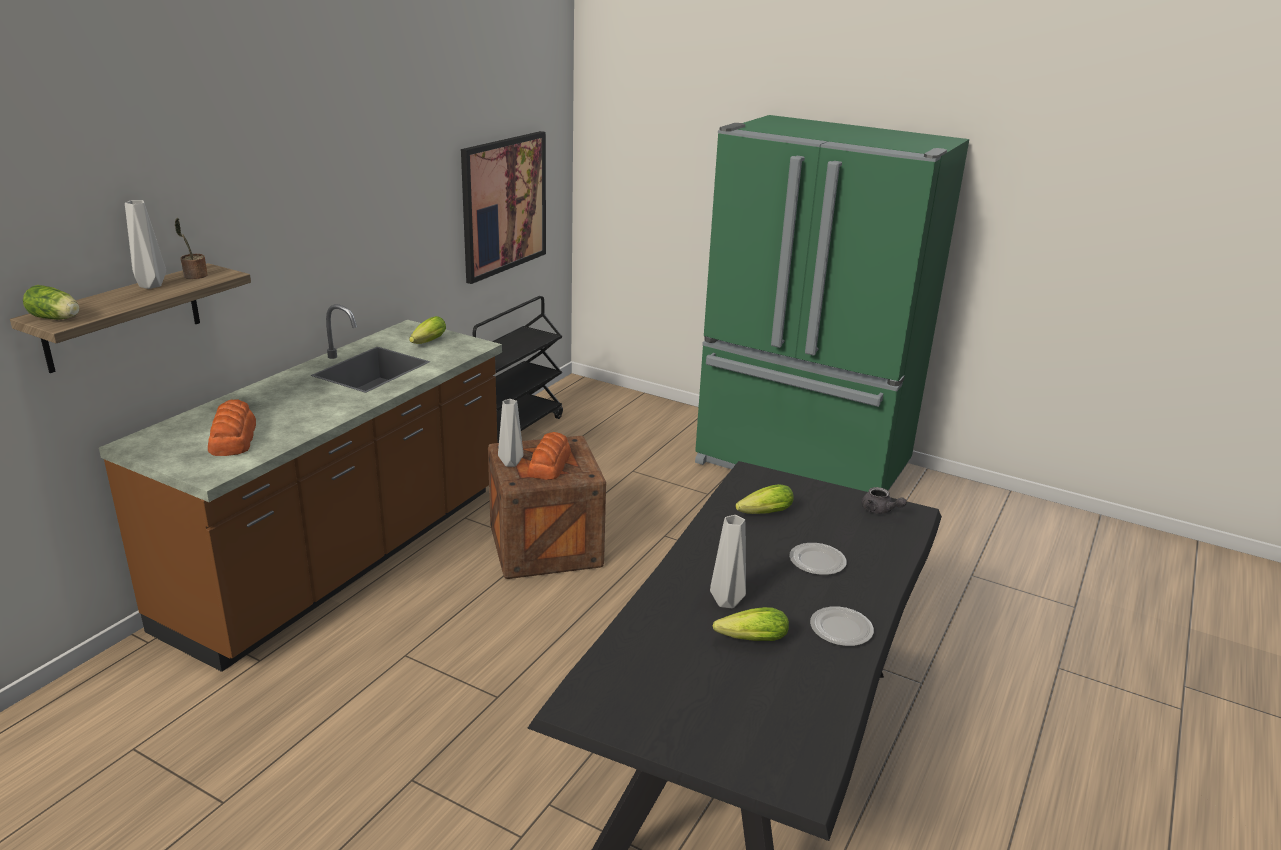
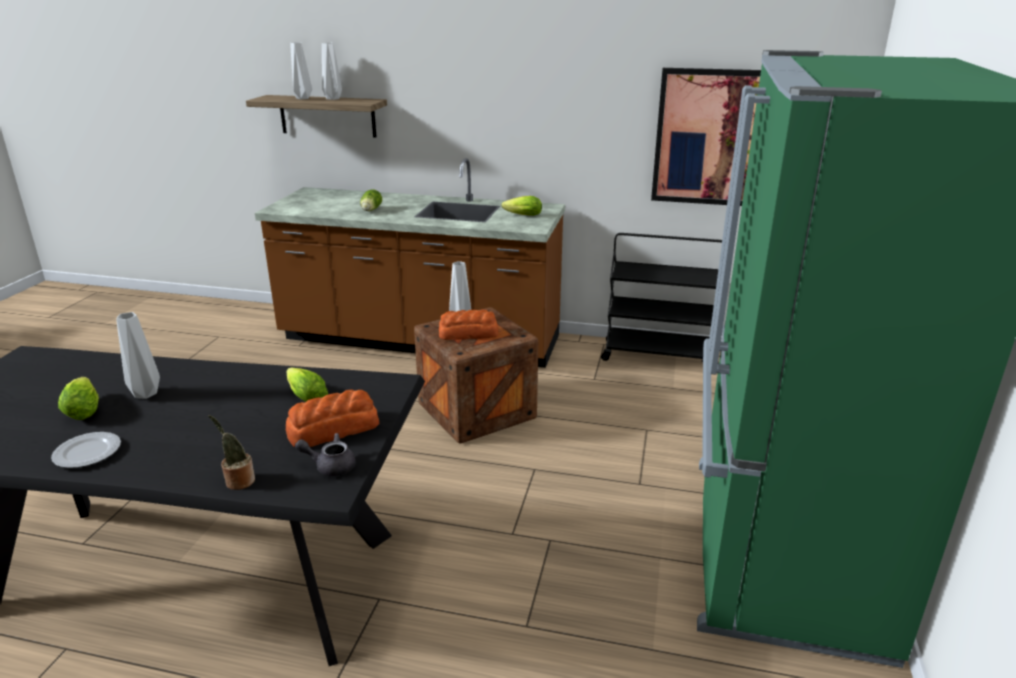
camera: 75 degrees right, 0 degrees up
(57, 318) = (268, 98): lettuce -> lettuce (370, 210)
(109, 300) = (303, 98): none -> grey vase
(194, 276) = (356, 100): potted plant -> potted plant (238, 481)
(232, 438) = (324, 204): bread -> bread (332, 429)
(816, 561) = (213, 432): plate -> none
(880, 510) = (330, 466): grey teapot -> grey teapot turned 60 degrees clockwise

